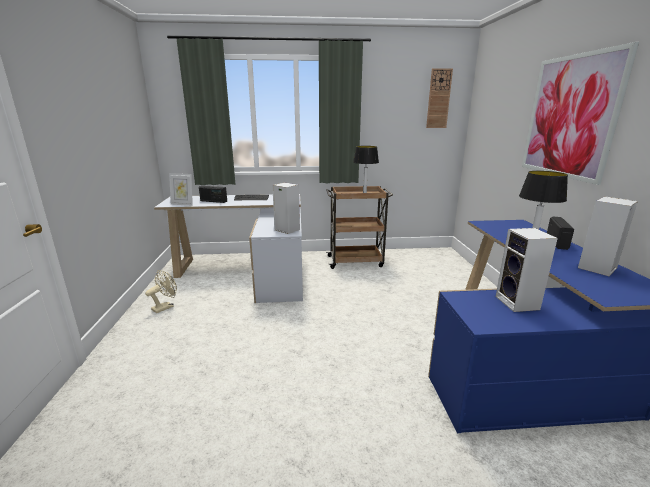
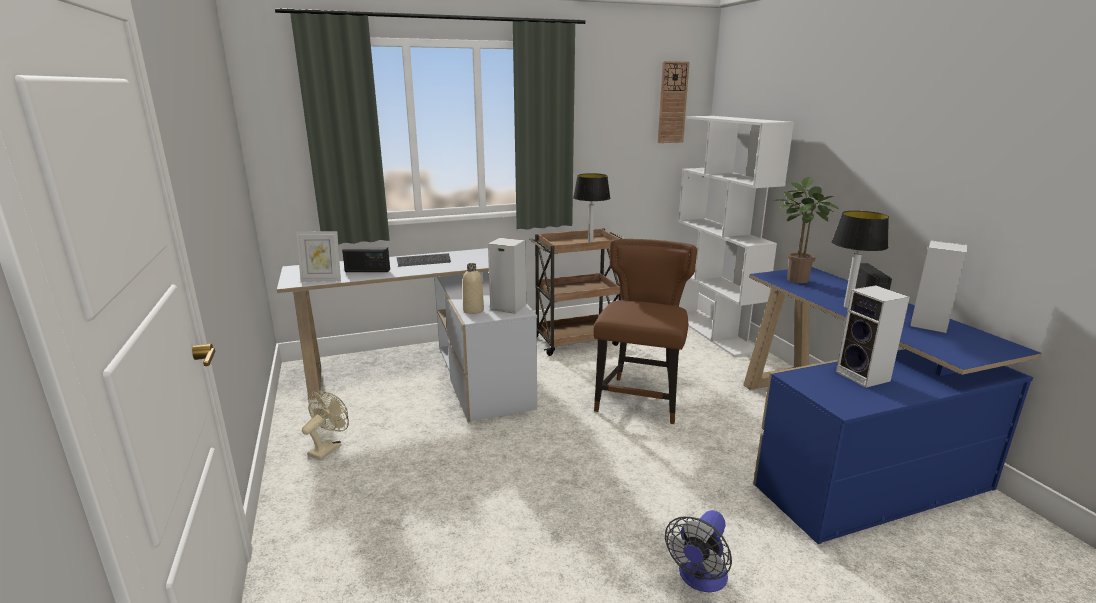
camera: 15 degrees left, 0 degrees up
(263, 230) = (473, 310): none -> beige bottle
(348, 439) = (699, 579): none -> fan
(377, 303) = (640, 398): none -> brown chair
(457, 265) = (714, 332): none -> white bookcase
(501, 226) = (793, 279): none -> potted plant
(569, 117) = (867, 140): picture -> none

